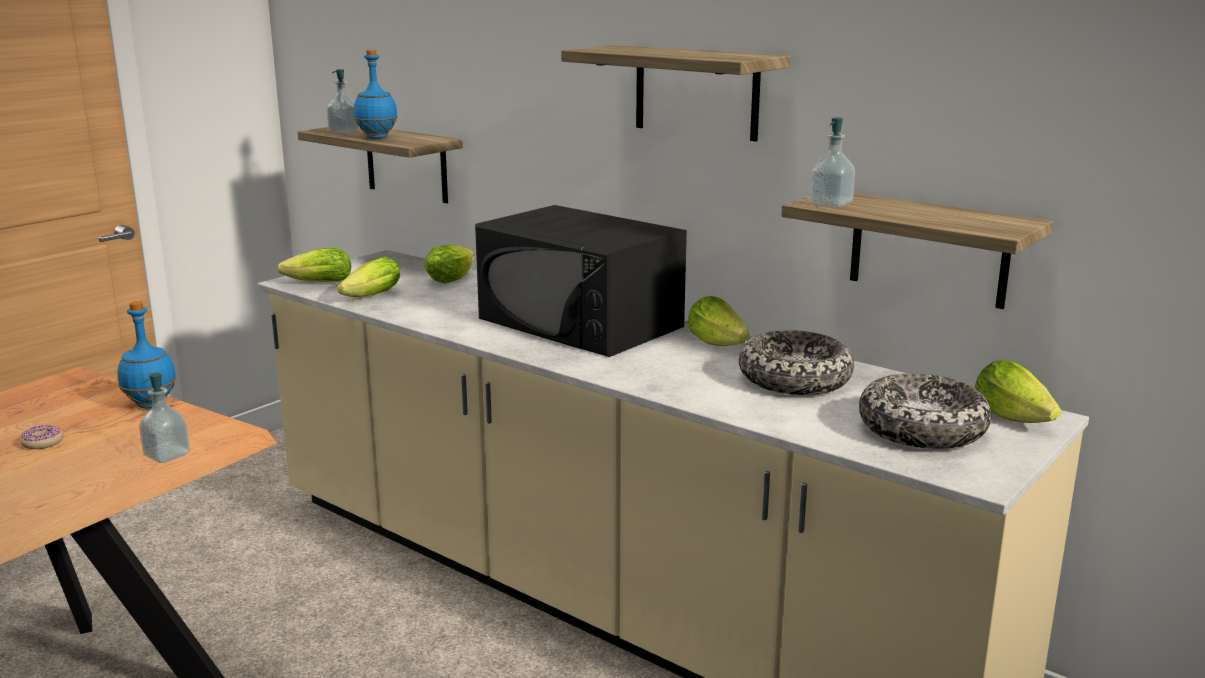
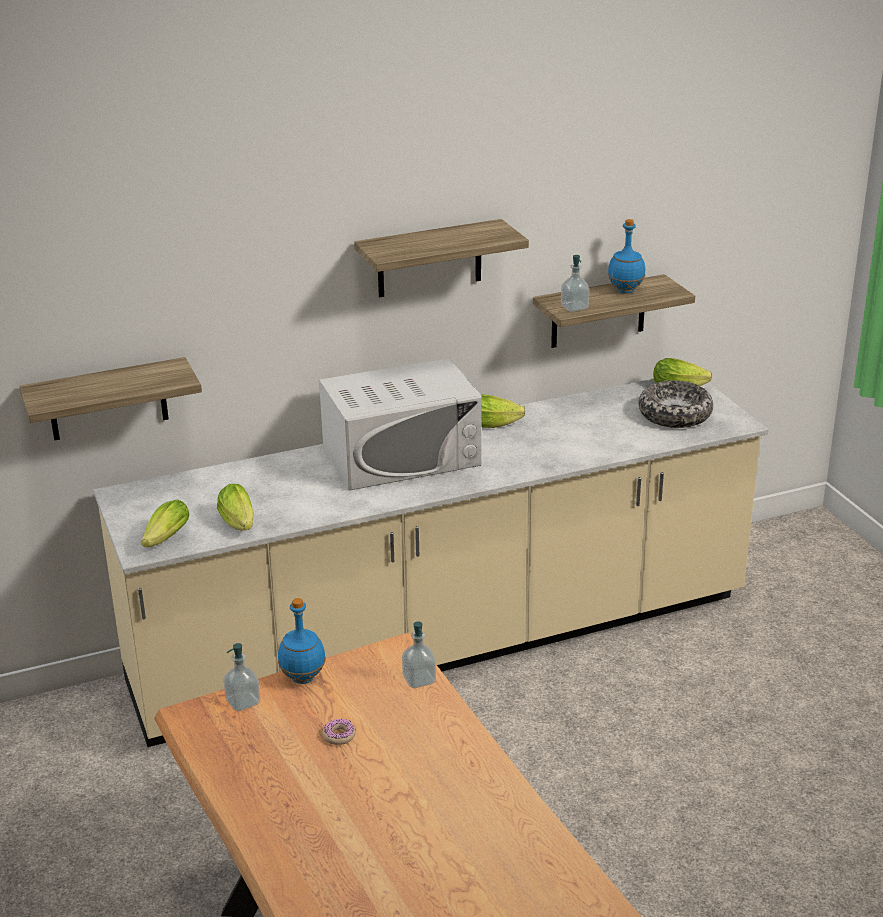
camera: 60 degrees left, 10 degrees up
(344, 131) = (66, 395): soap dispenser -> soap dispenser (243, 702)
(376, 137) = (127, 387): blue bottle -> blue bottle (625, 291)
(453, 278) = (228, 478): lettuce -> none
(580, 322) = (402, 456): black microwave -> white microwave
(794, 379) = (576, 422): bowl -> none

